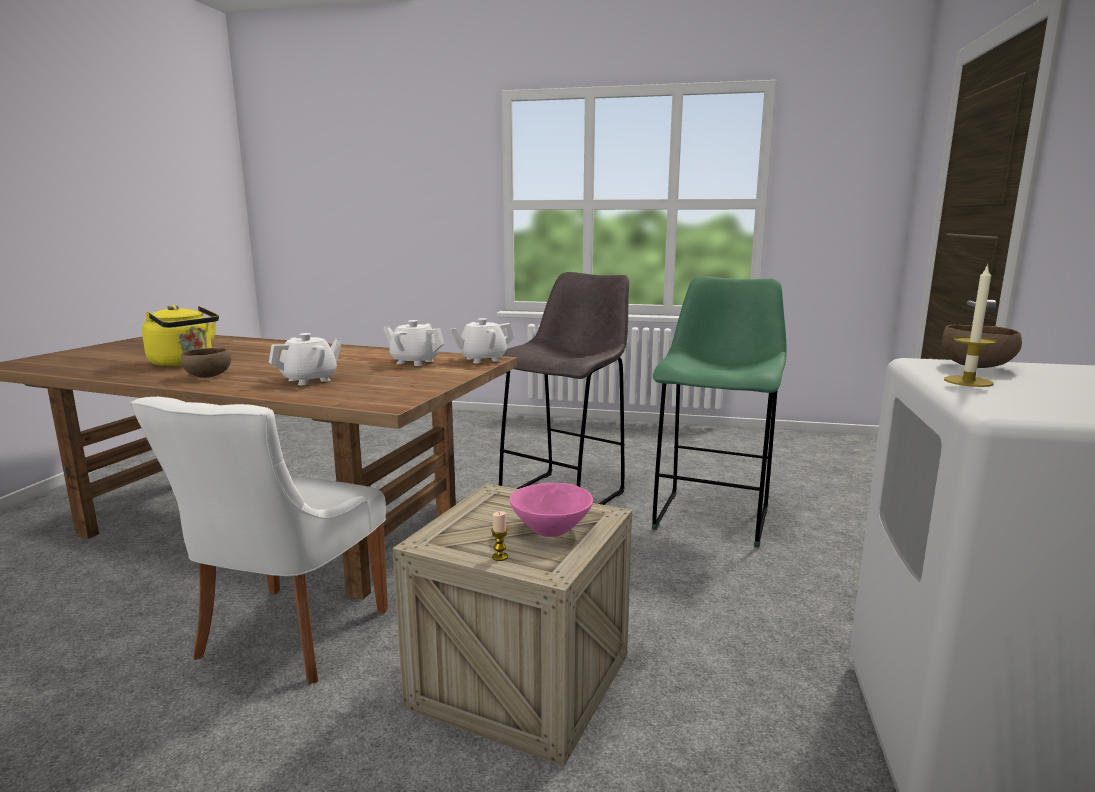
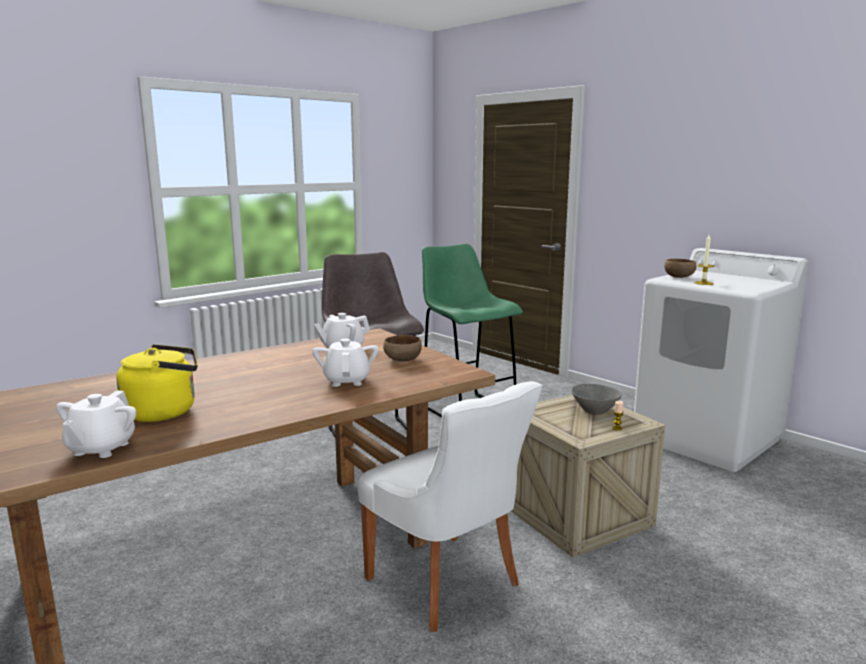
camera: 55 degrees left, 0 degrees up
(207, 376) = (256, 408): brown bowl -> brown bowl (402, 360)
(482, 359) = (372, 335): white teapot -> white teapot (101, 448)
(552, 530) = (594, 411): pink bowl -> grey bowl

